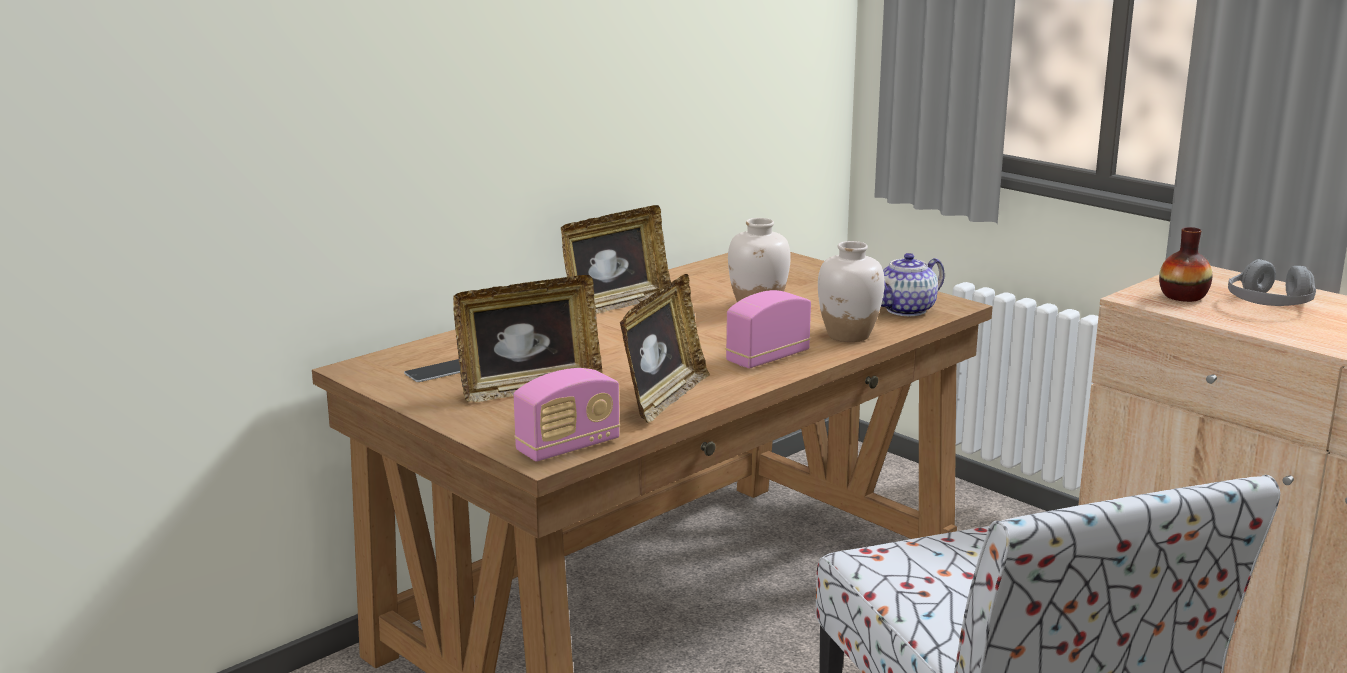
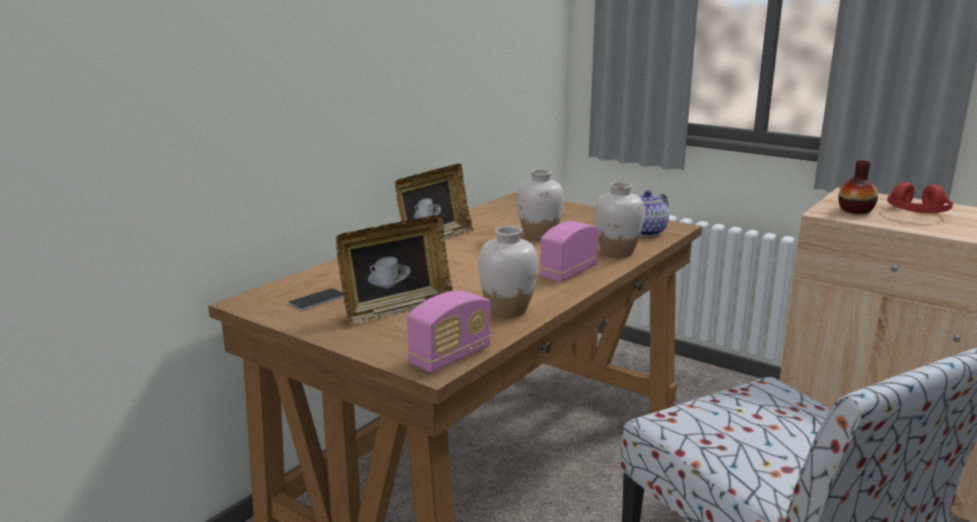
camera: 10 degrees left, 0 degrees up
(663, 399) = (507, 310): picture frame -> white vase
(1269, 304) = (917, 213): grey headphones -> red headphones

